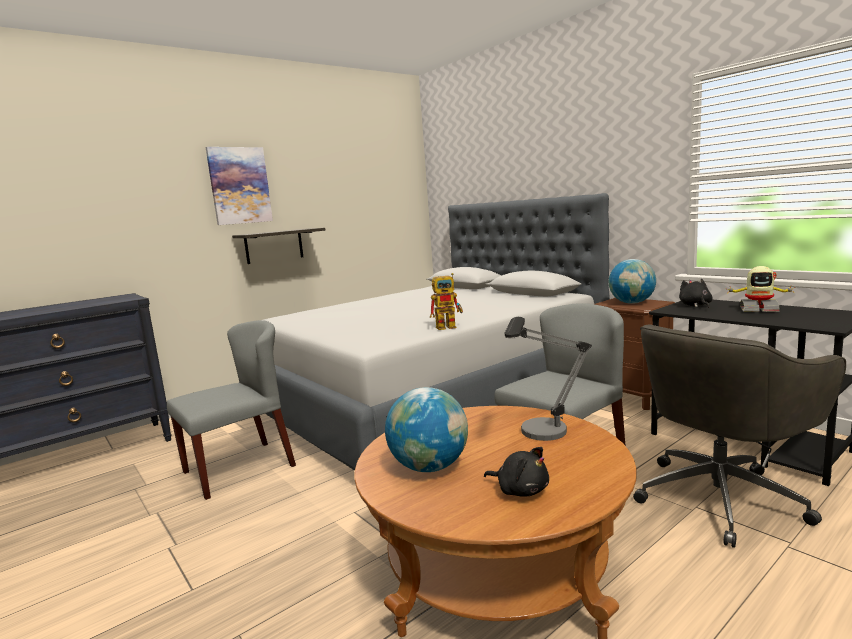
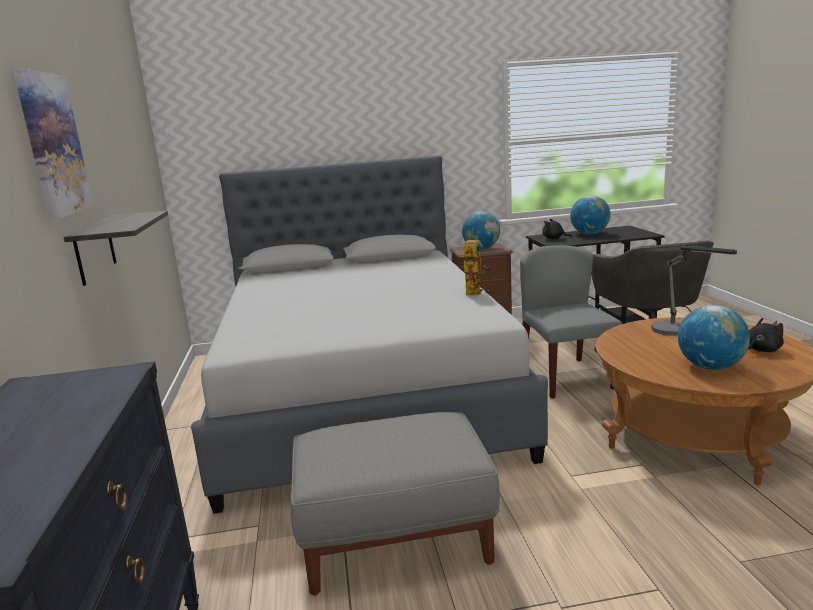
camera: 60 degrees left, 5 degrees up
(240, 468) = (396, 538): grey chair -> grey ottoman
(758, 310) = (589, 234): toy robot -> globe

